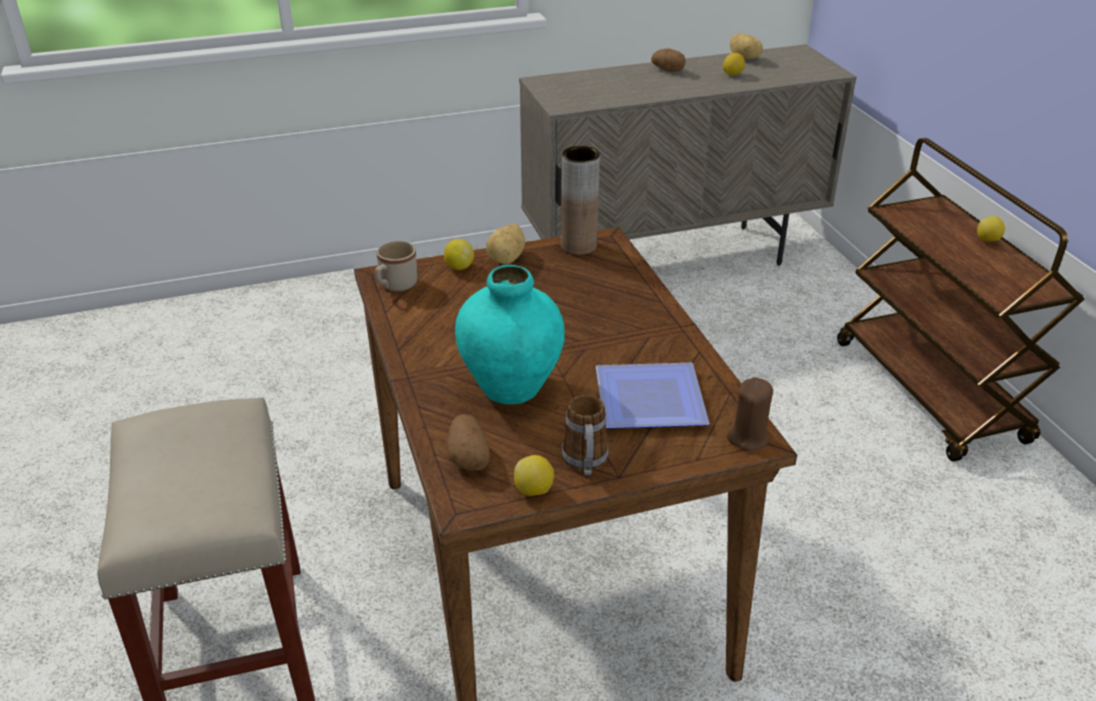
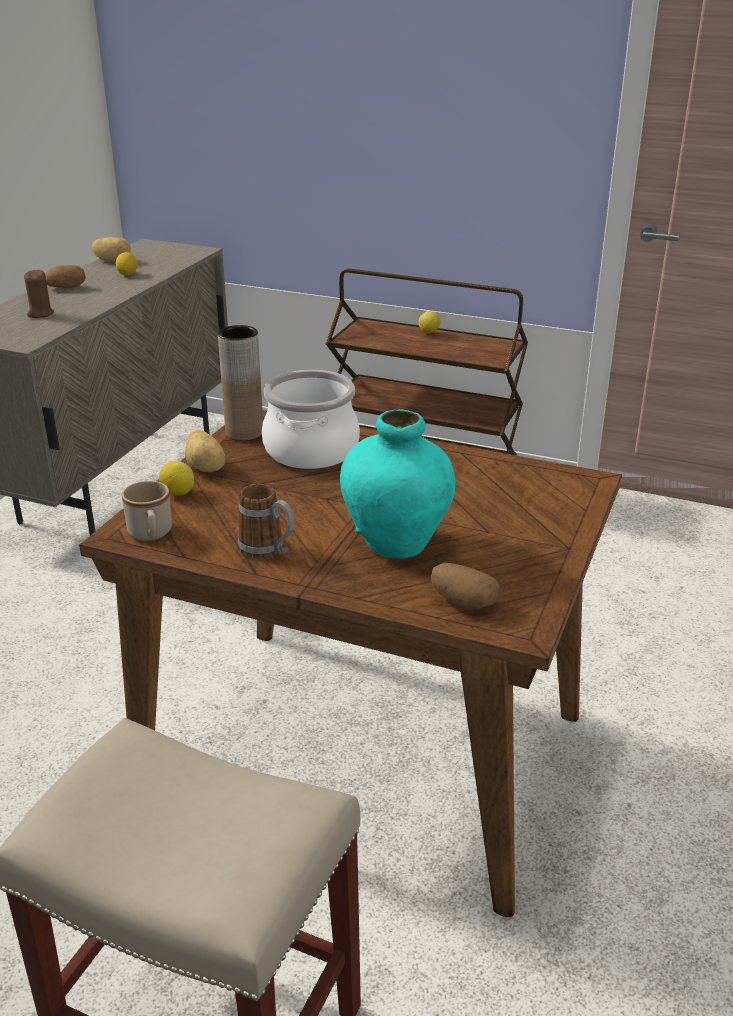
camera: 50 degrees left, 5 degrees down
(534, 490) = (543, 590): lemon -> none
(585, 464) = (537, 554): mug -> mug (268, 550)
(595, 286) = (312, 450): none -> cooking pot
(645, 398) = (488, 496): plate -> none
(748, 437) = (584, 481): brown candle -> brown candle (40, 314)

